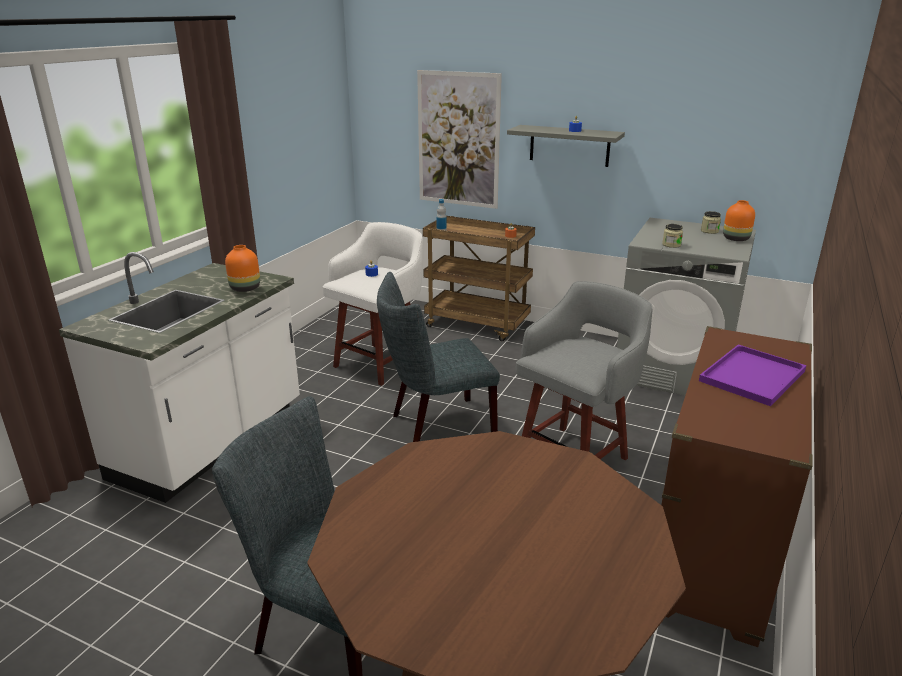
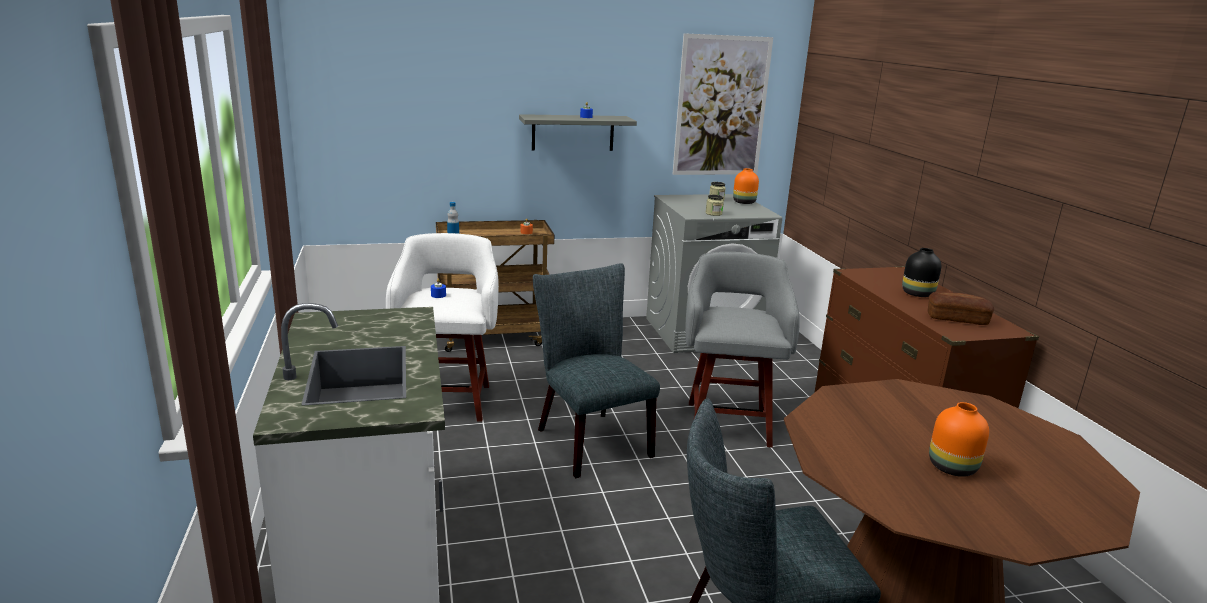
camera: 40 degrees left, 5 degrees down
(244, 288) = (402, 329): orange vase -> orange vase (950, 467)
(436, 426) = (588, 439): grey chair -> grey chair turned 120 degrees clockwise
(458, 140) = (446, 135): picture -> picture (721, 106)
(739, 414) = (957, 319): none -> bread
(752, 375) = (916, 293): purple tray -> black vase

